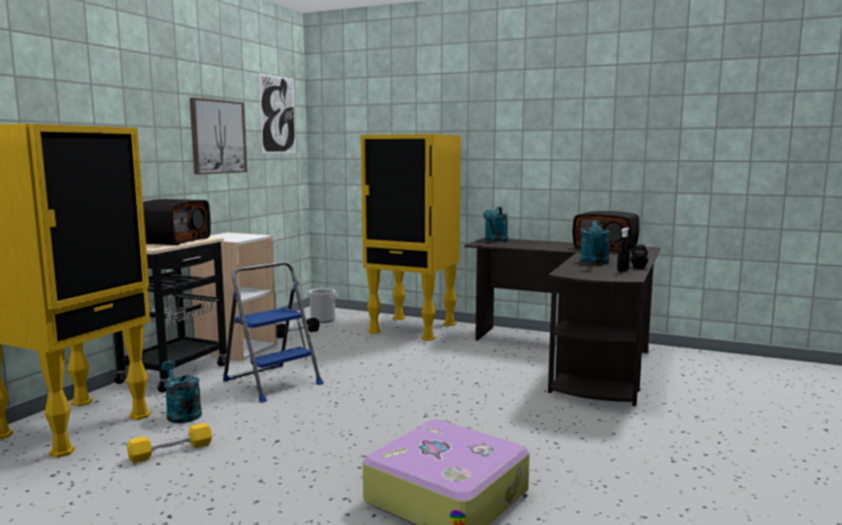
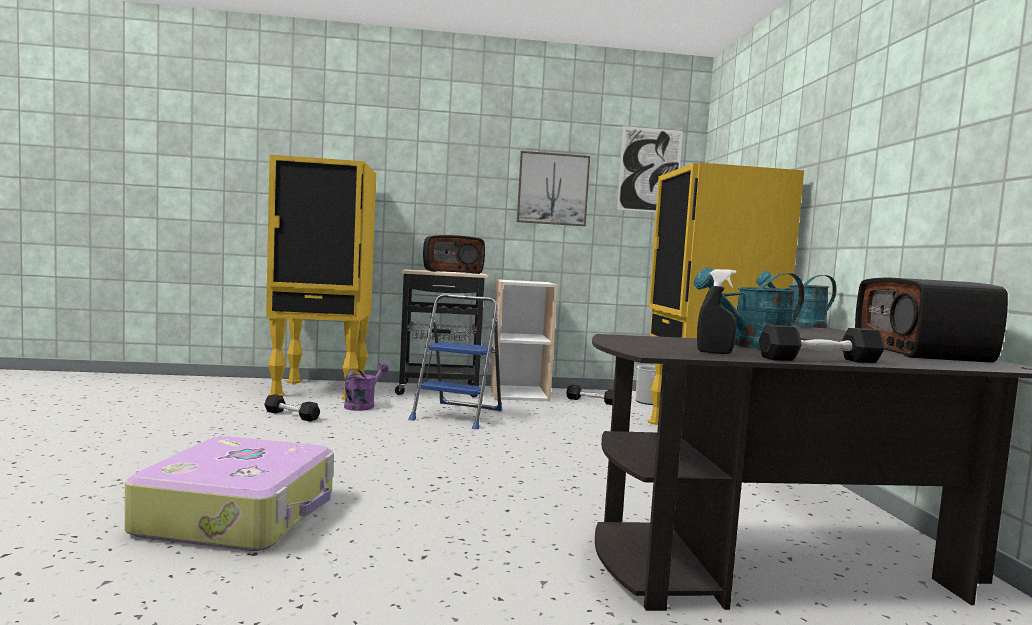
camera: 60 degrees right, 5 degrees down
(171, 451) = (291, 415): yellow dumbbell -> black dumbbell
(181, 413) = (363, 405): turquoise watering can -> purple watering can

